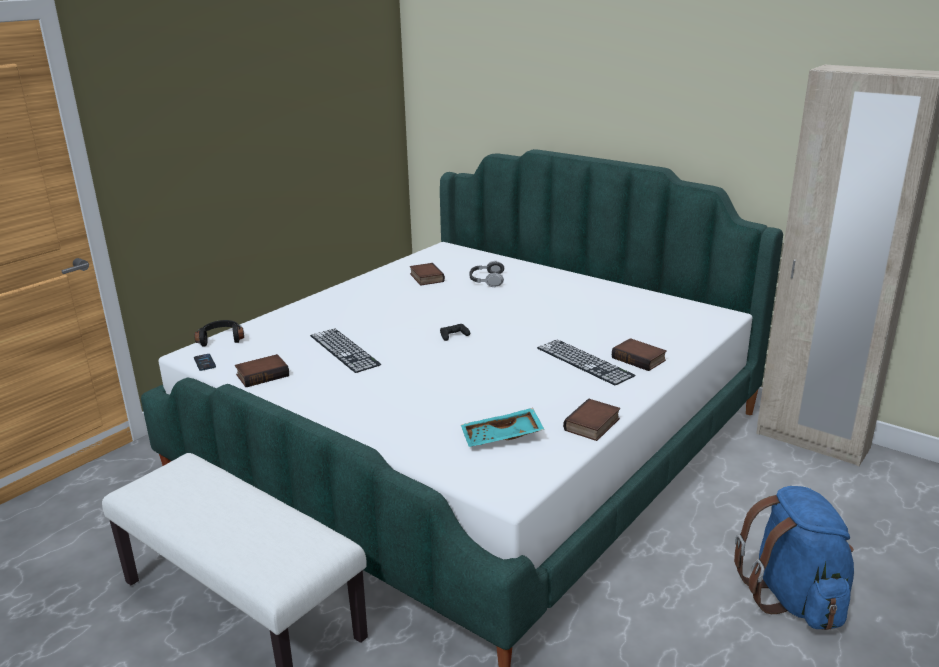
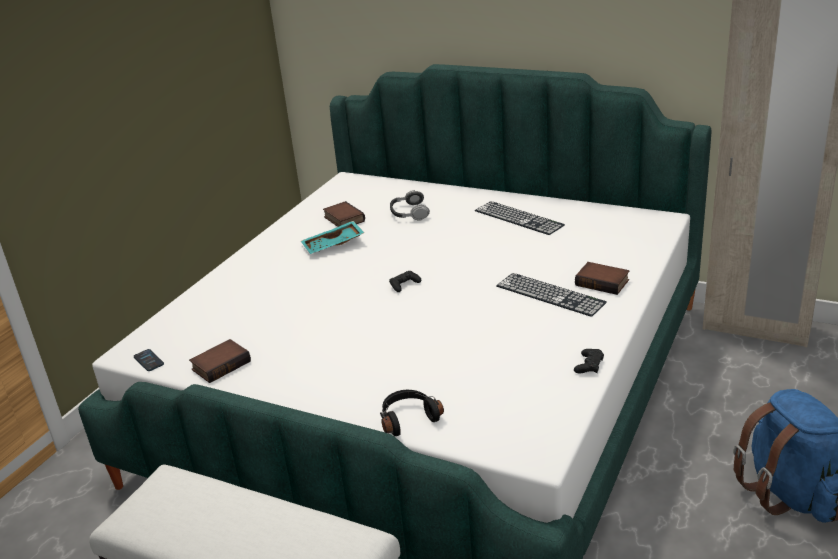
camera: 10 degrees left, 5 degrees up
(221, 339) = (153, 328): black headphones -> black headphones (408, 418)
(344, 350) = (296, 320): keyboard -> keyboard (518, 218)
(502, 438) = (506, 395): turquoise tray -> turquoise tray (333, 245)
(593, 425) = (589, 365): book -> black game controller

